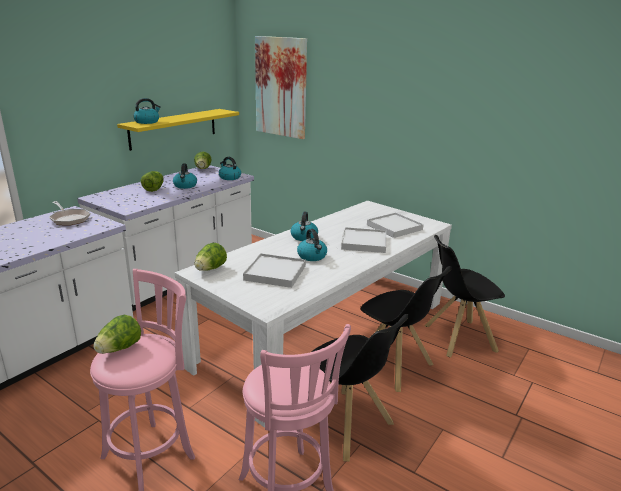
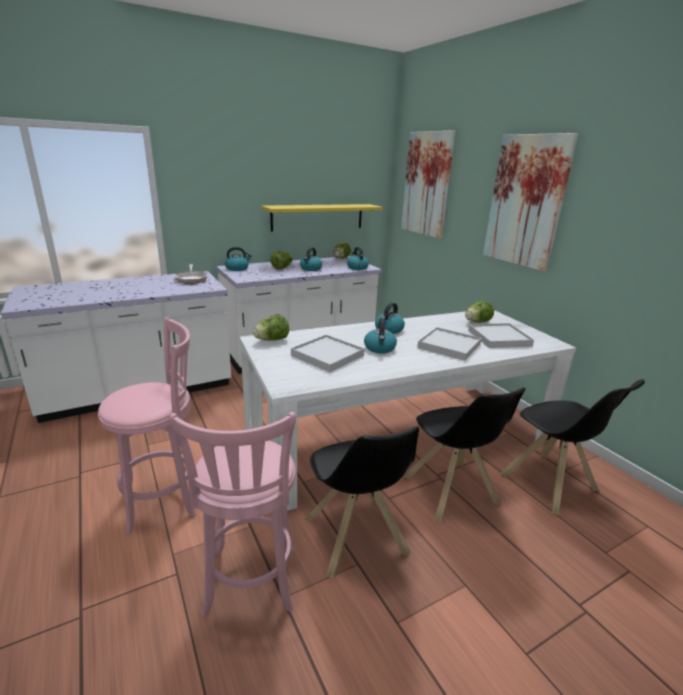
camera: 25 degrees right, 0 degrees up
(119, 349) = (136, 389): lettuce -> lettuce (477, 322)
(147, 122) = (287, 206): kettle -> kettle (237, 268)
(387, 105) = (526, 201): none -> picture
(457, 338) = (550, 484): black chair -> black chair turned 135 degrees counterclockwise

